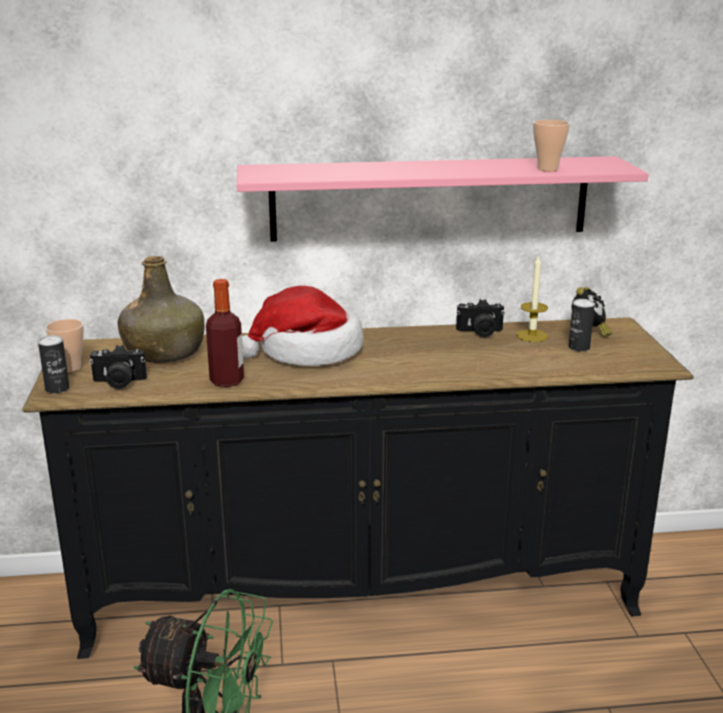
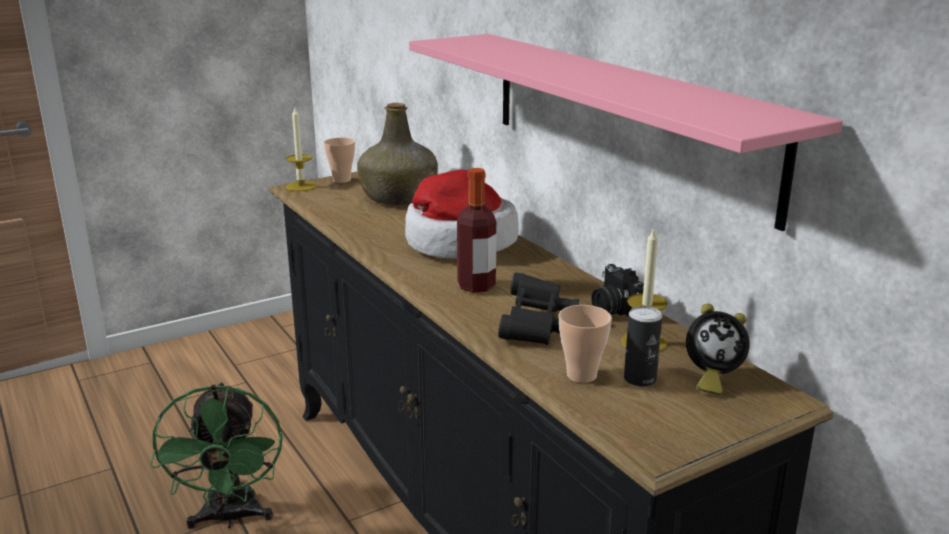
camera: 65 degrees right, 0 degrees up
(57, 389) = (301, 186): can -> candle
(118, 382) = (326, 199): camera -> none
(227, 381) = (360, 229): bottle -> bottle (476, 286)
(490, 357) = (538, 328): none -> black binoculars
(547, 169) = (661, 101): cup -> cup (581, 375)

